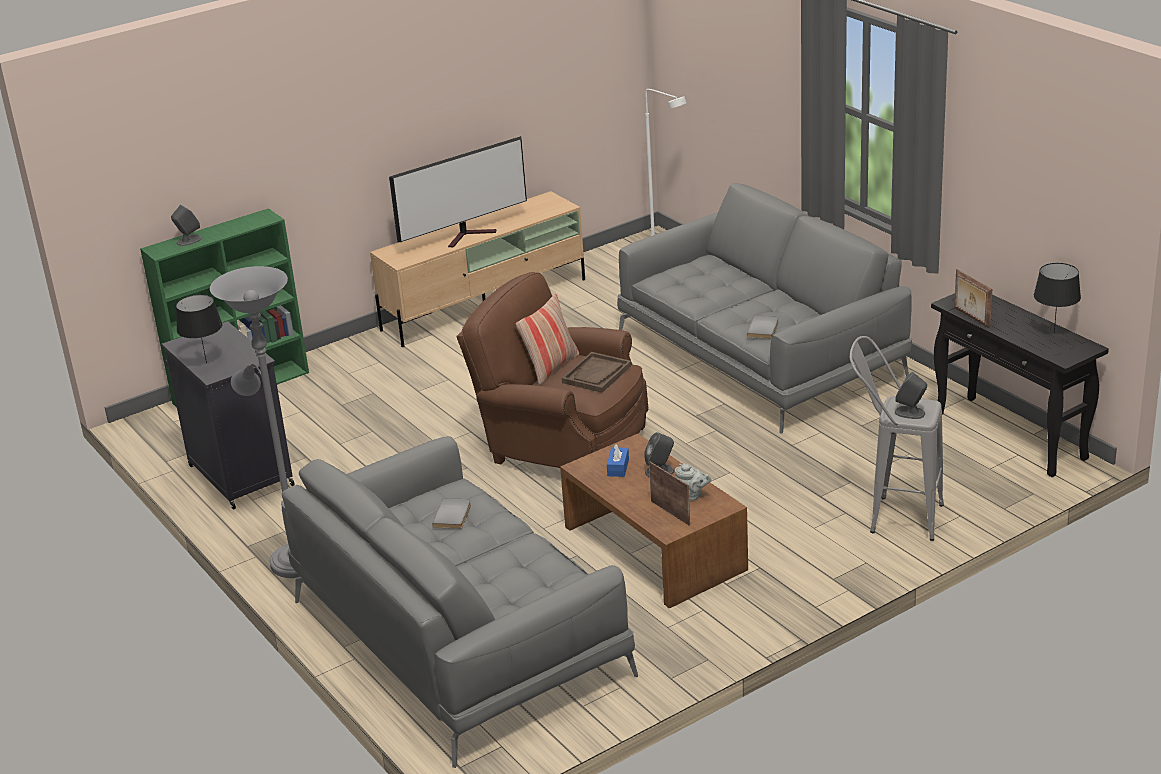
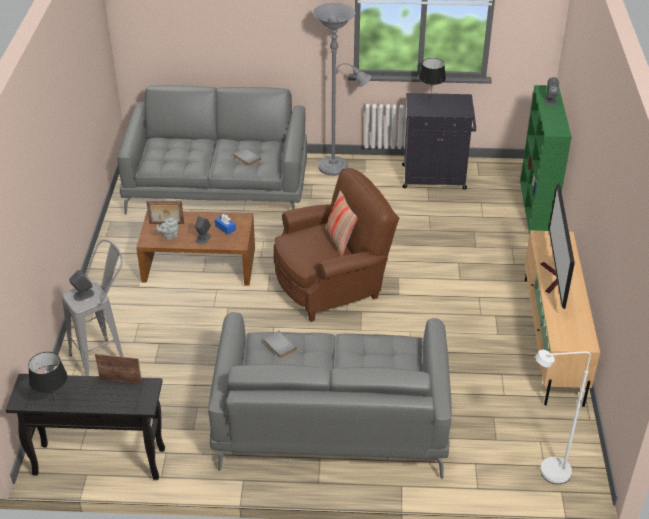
camera: 125 degrees right, 10 degrees up
(596, 374) = (309, 250): brown tray -> none

